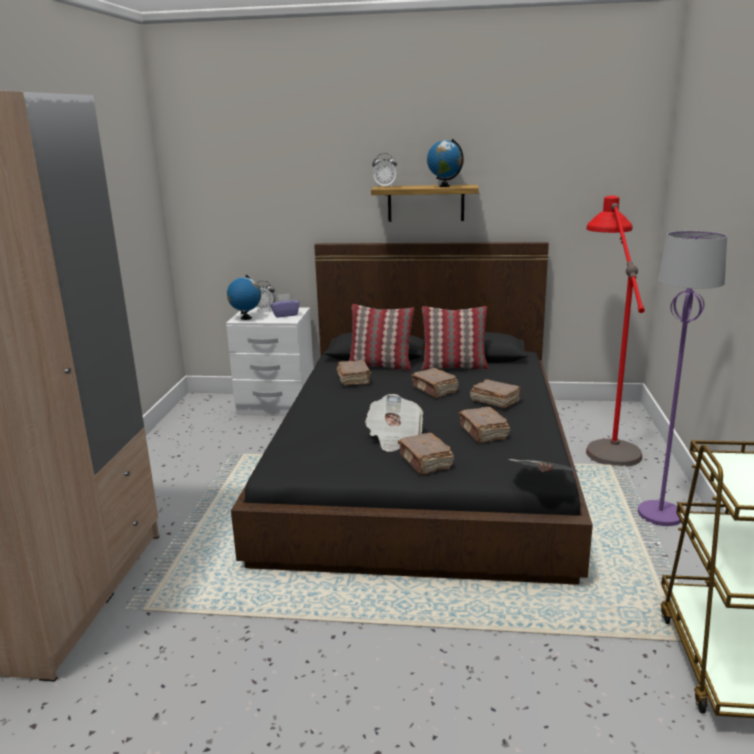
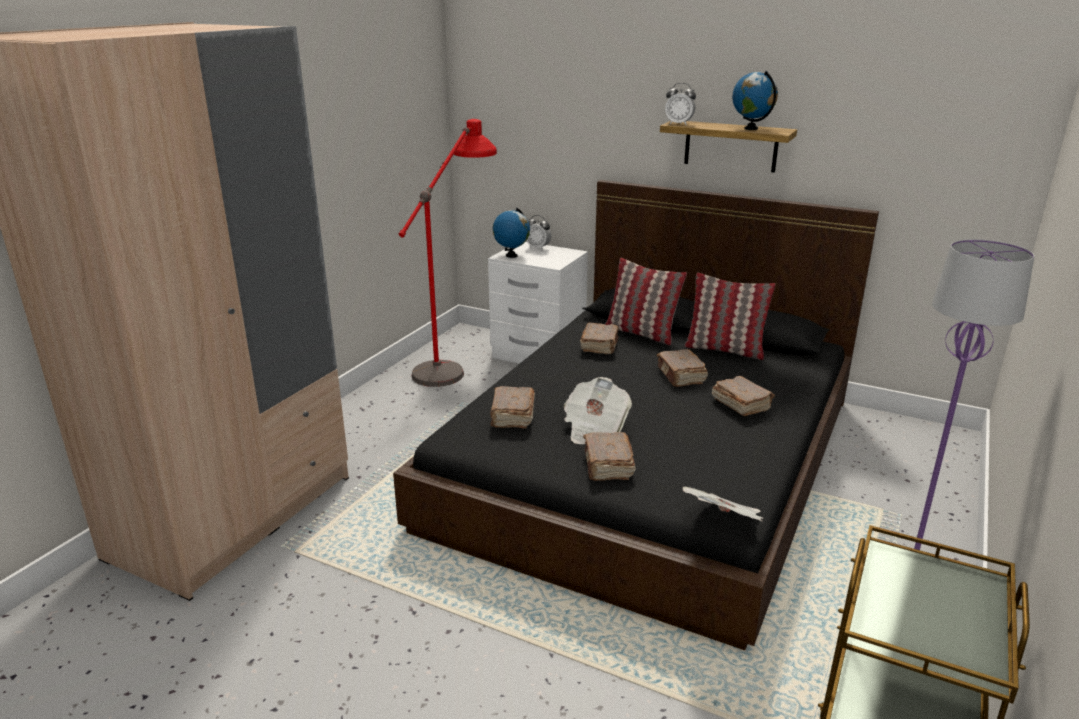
camera: 20 degrees right, 5 degrees up
(285, 315) = (554, 257): purple tissue box -> none
(483, 433) = (698, 443): brown book -> brown book (512, 416)
(604, 437) = (899, 471): red floor lamp -> red floor lamp (456, 360)

